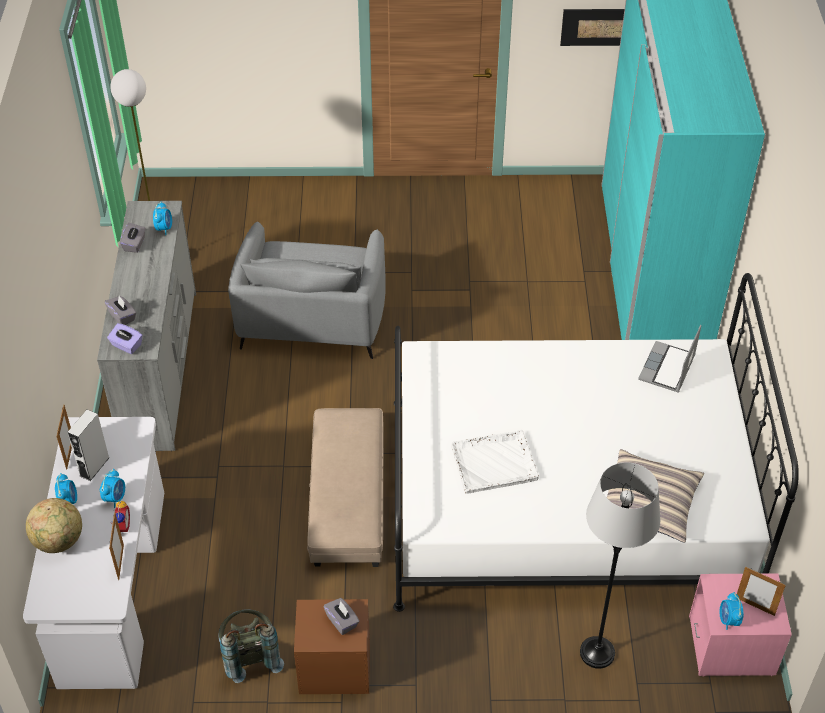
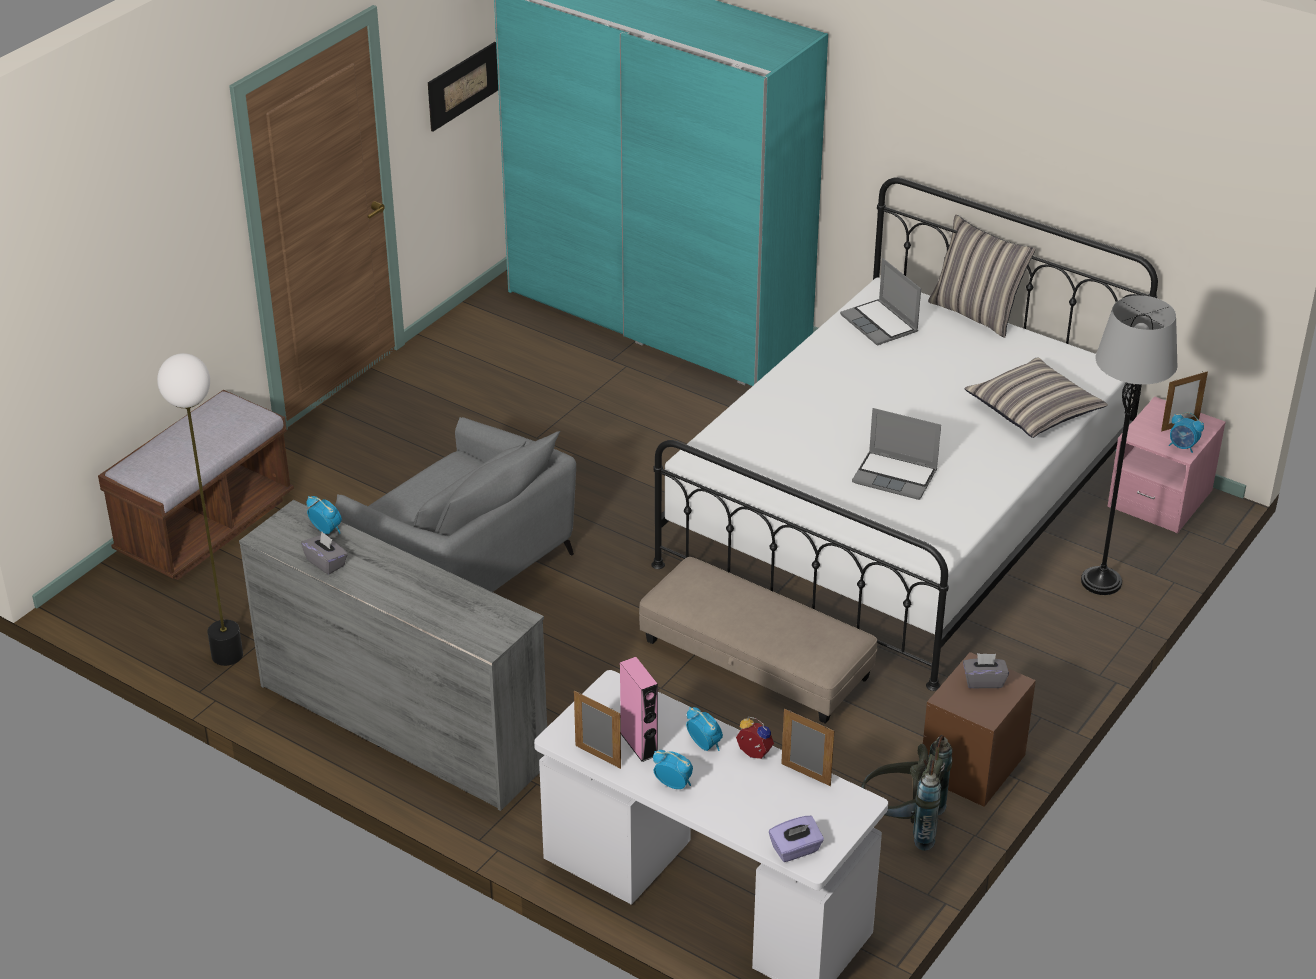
camera: 55 degrees left, 10 degrees down
(59, 541) = (728, 813): globe -> none
(94, 466) = (639, 744): grey speaker -> pink speaker
(122, 316) = (441, 617): grey tissue box -> none
(126, 345) = (495, 631): purple tissue box -> purple tissue box (795, 850)
(258, 196) = (205, 527): none -> brown bench
(495, 463) = (896, 476): white tray -> laptop
(738, 414) = (976, 313): none -> pillow

